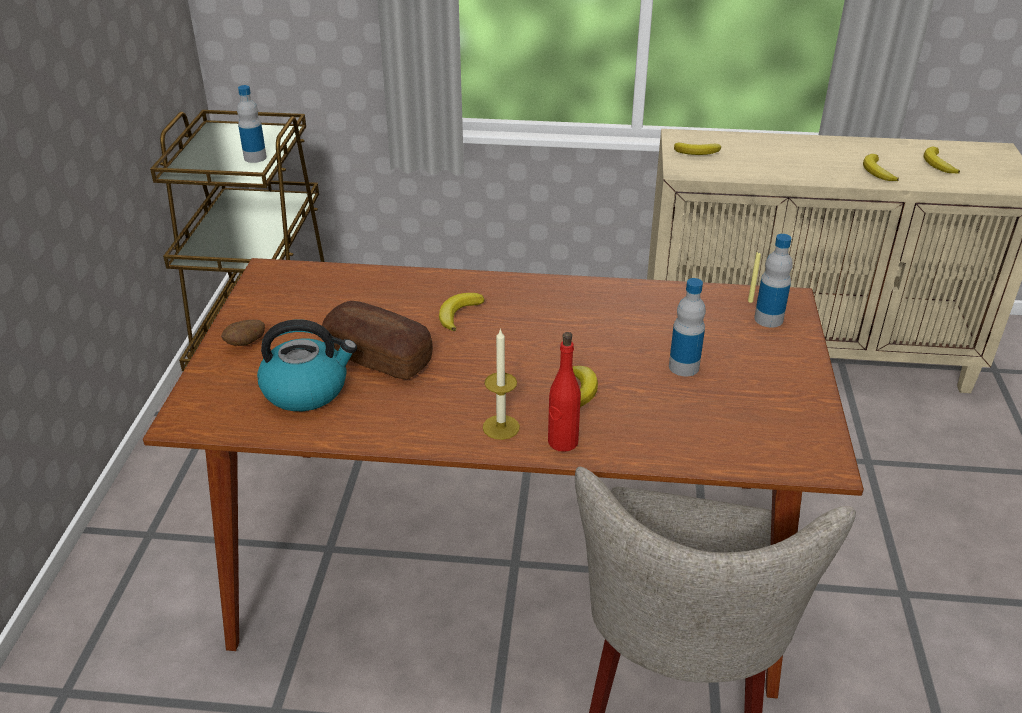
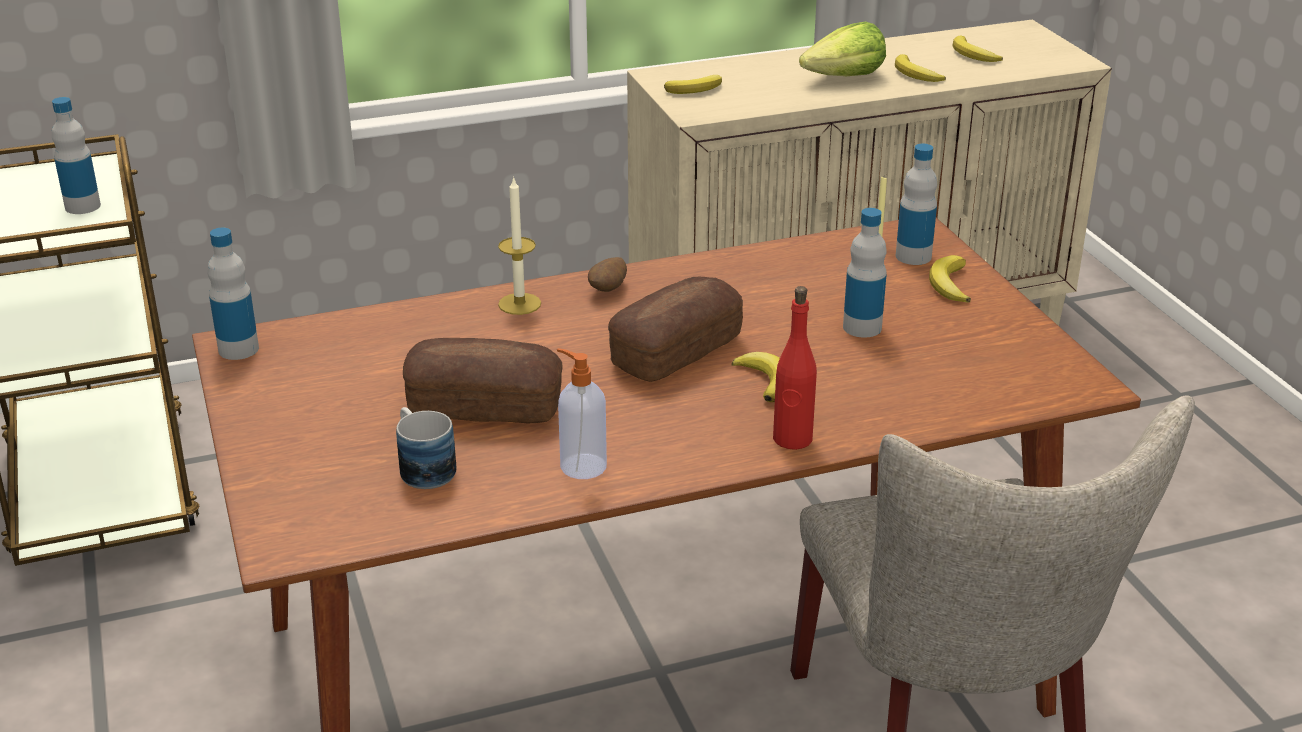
camera: 25 degrees left, 5 degrees down
(245, 344) = (285, 437): potato -> potato (608, 290)
(268, 275) = (238, 349): none -> bottle
(307, 389) = (422, 467): kettle -> mug
(405, 419) = (581, 466): none -> soap dispenser
(458, 314) = (544, 334): banana -> banana (949, 284)
(501, 427) = (707, 443): candle -> candle (519, 304)
(535, 350) = (676, 352): none -> bread
(818, 164) = (845, 78): none -> lettuce

